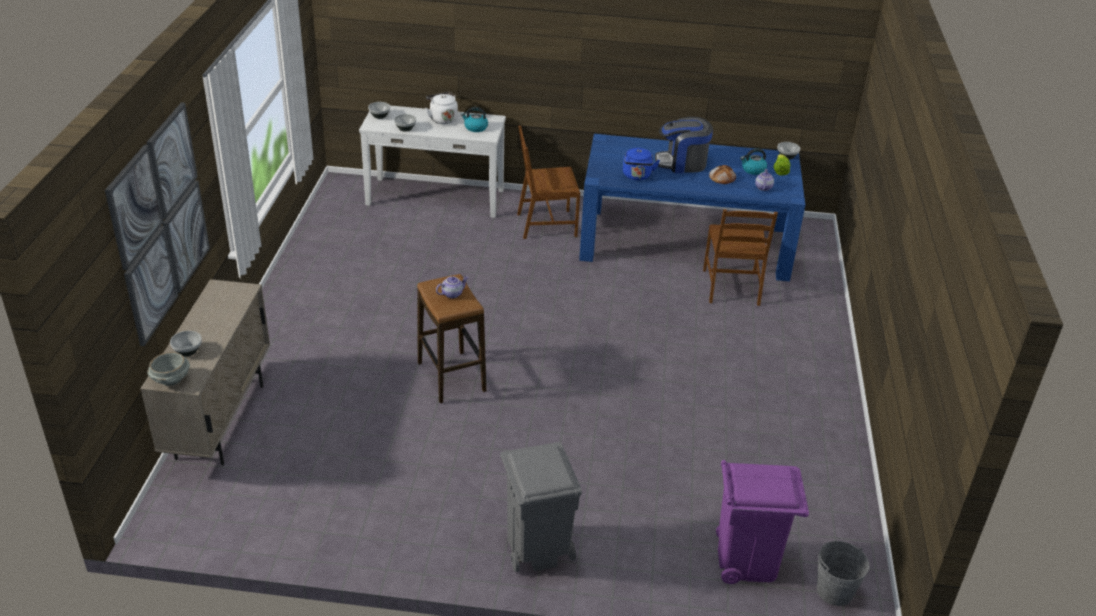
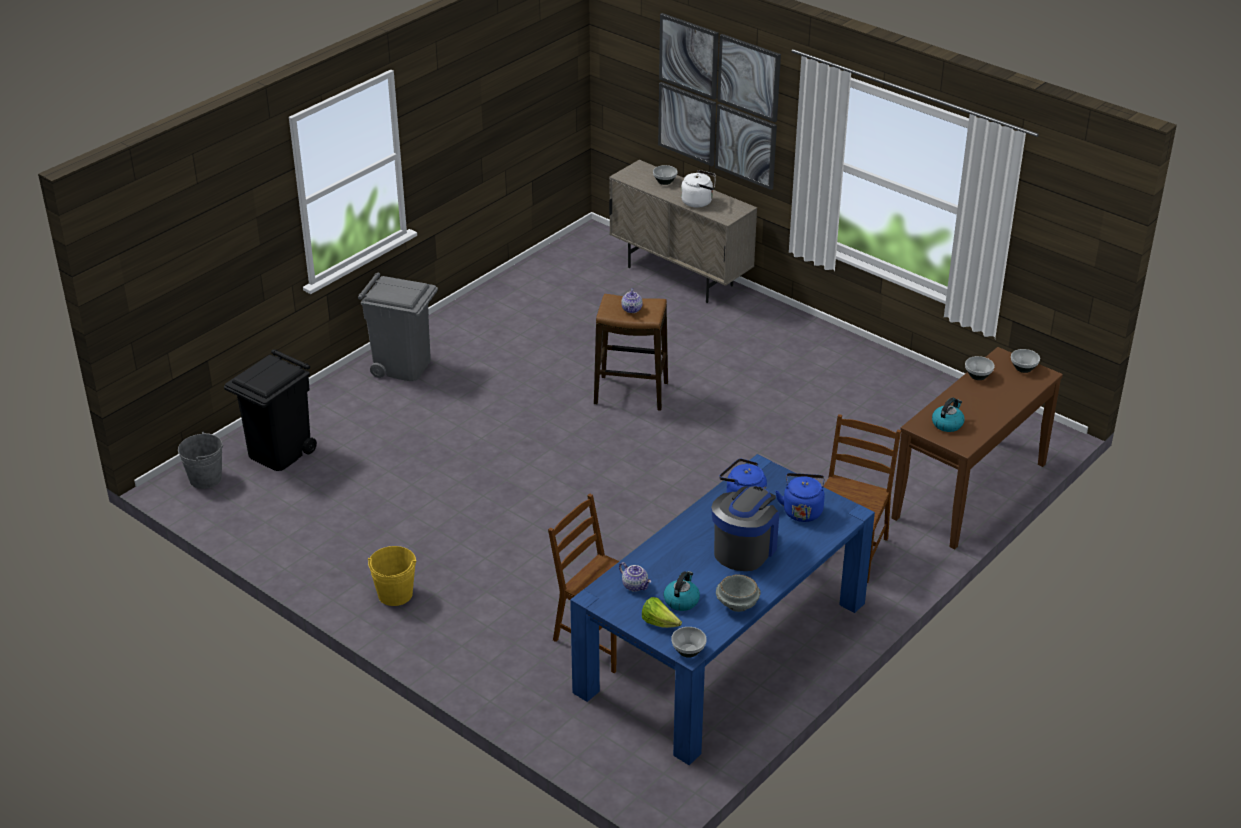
camera: 125 degrees right, 0 degrees up
(171, 380) = (636, 170): grey bowl -> grey bowl (737, 604)
(435, 197) = (970, 491): white console table -> brown console table
(442, 119) = (987, 408): white kettle -> white kettle (699, 202)
(622, 155) = (802, 510): none -> blue kettle
(722, 177) = (686, 565): bread -> none
(747, 560) = (279, 452): purple trash can -> black trash can
(810, 393) = (395, 594): none -> yellow bucket

